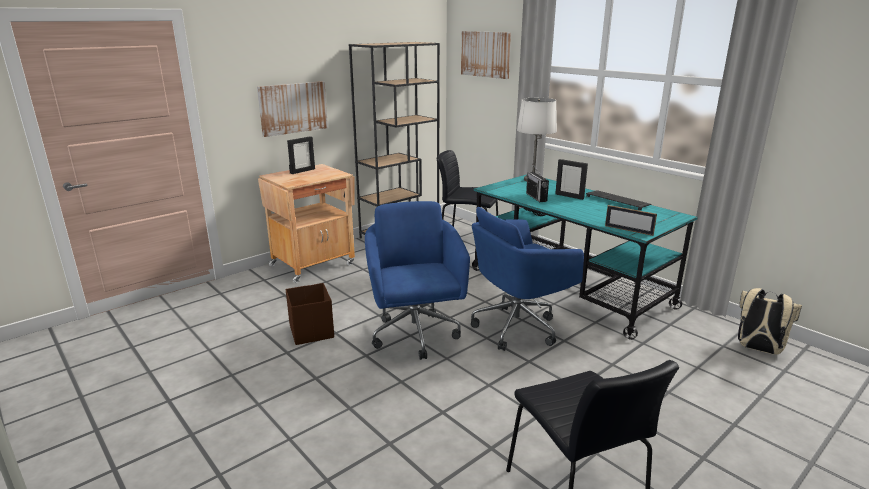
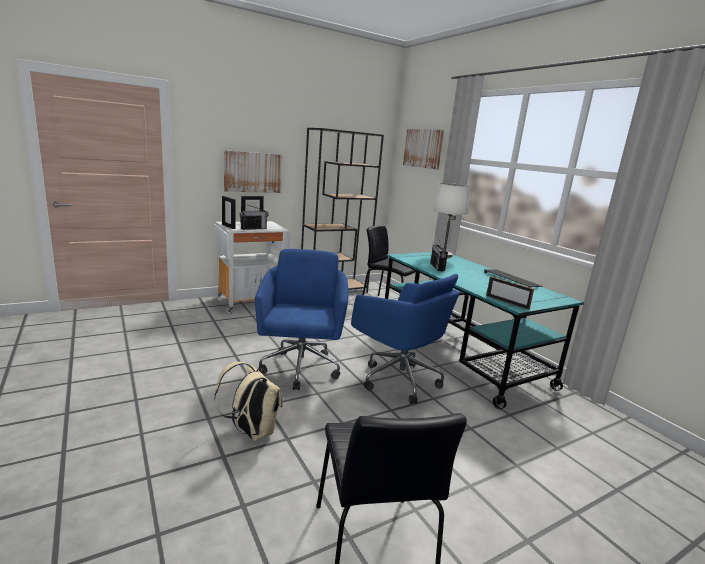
camera: 10 degrees right, 5 degrees down
(311, 331) = (217, 351): brown storage box -> none
(312, 179) = (253, 228): none -> radio
(313, 265) = (250, 302): brown cart -> white cart
(519, 327) = (396, 379): blue office chair -> blue office chair turned 120 degrees counterclockwise
(569, 196) = (468, 270): picture frame -> picture frame (229, 226)
(757, 349) = (629, 443): beige backpack -> beige backpack (251, 432)

